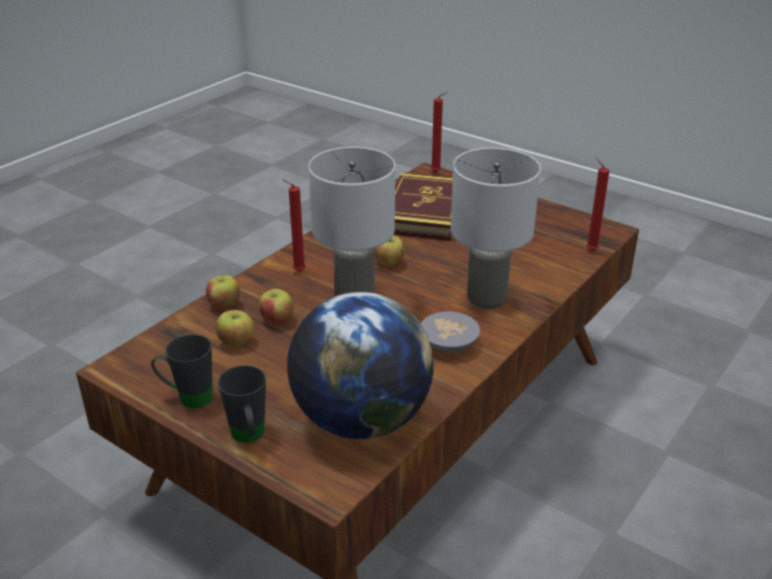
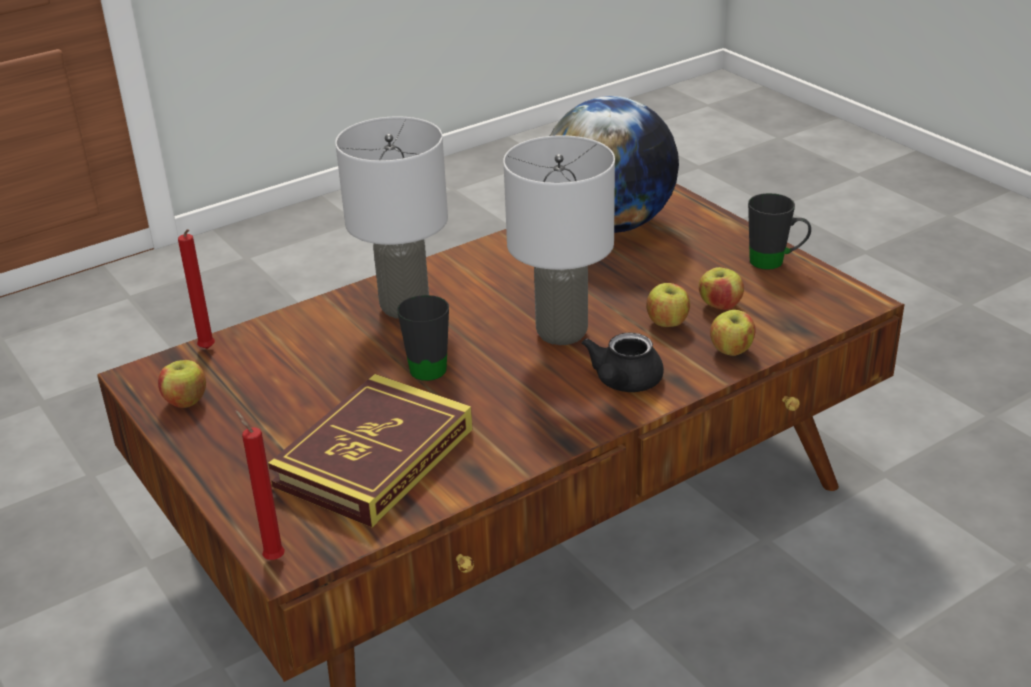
camera: 160 degrees left, 0 degrees up
(249, 437) = (716, 226): black mug -> black mug (429, 364)
(297, 272) = (623, 383): red candle -> black teapot
(389, 263) = (489, 376): apple -> apple (185, 401)
(447, 342) = (486, 272): grey bowl -> none

